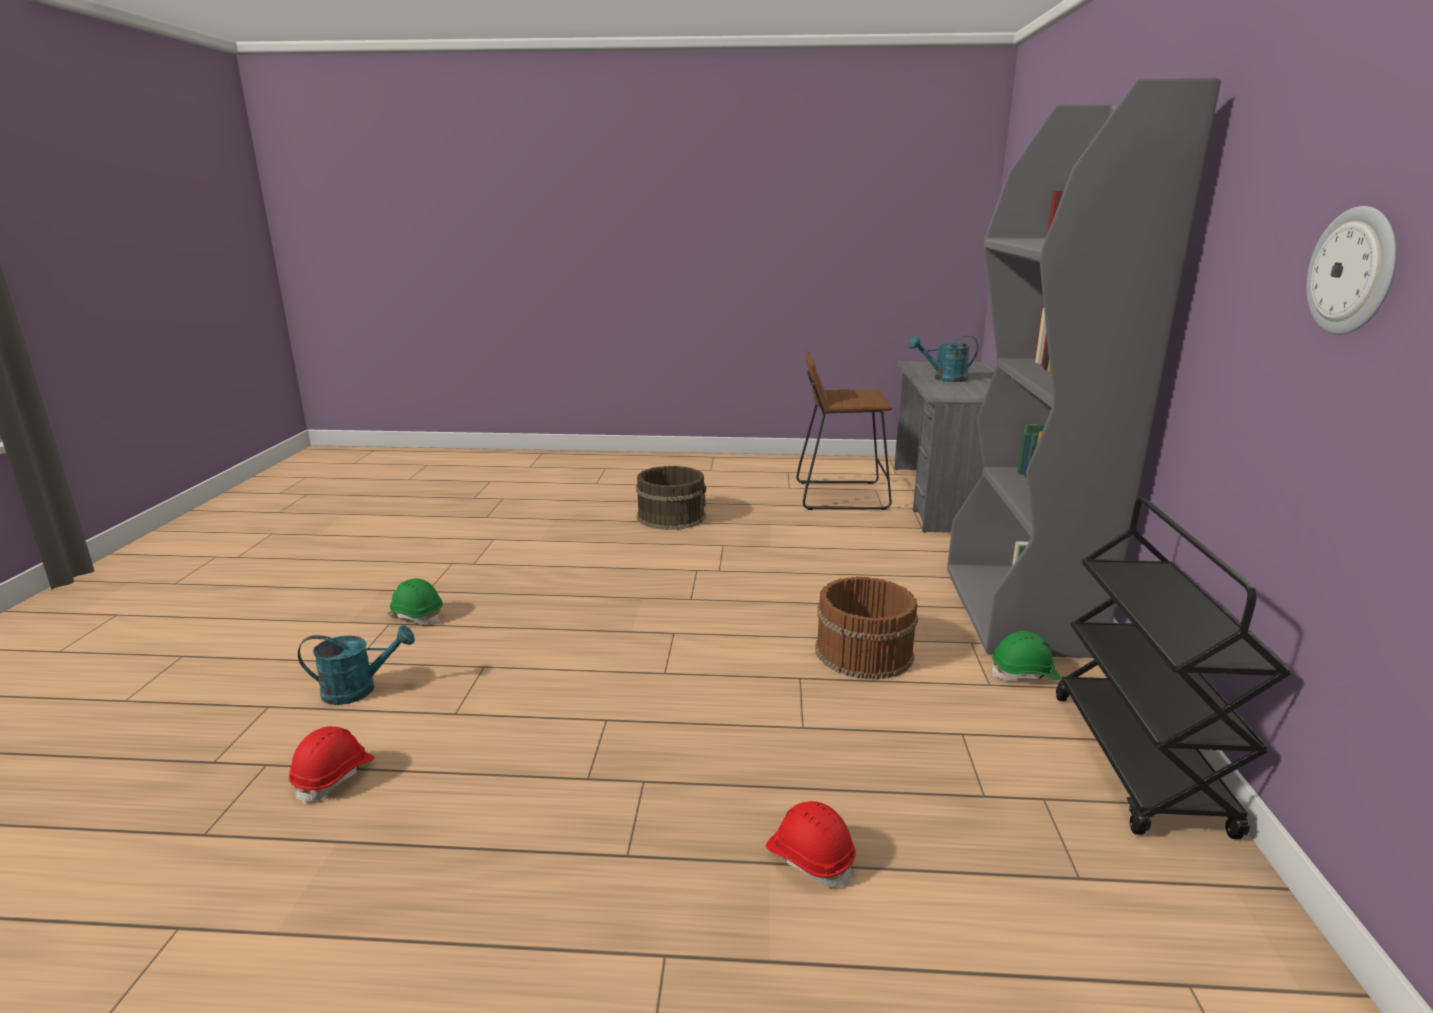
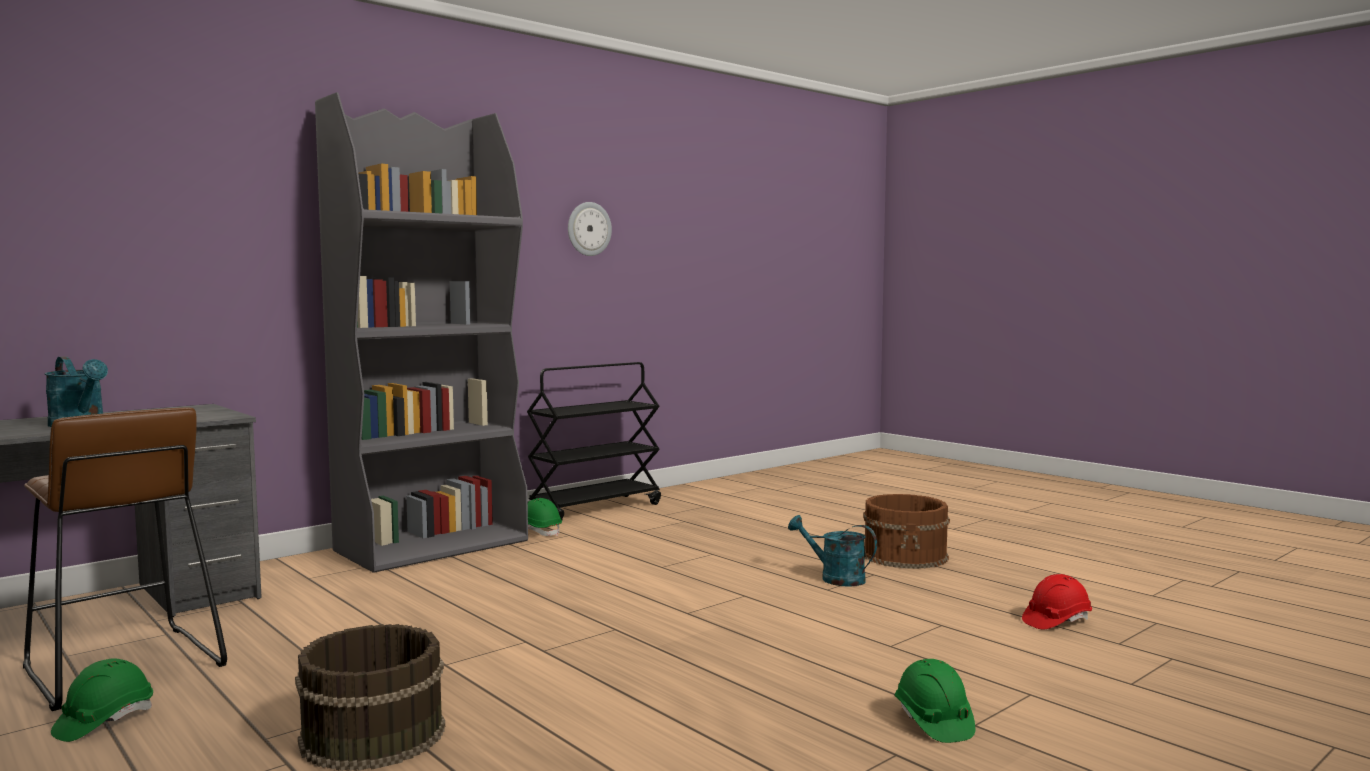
camera: 135 degrees left, 15 degrees down
(359, 689) = (1028, 667): turquoise watering can -> turquoise watering can (835, 578)
(773, 487) = (104, 721): none -> green hard hat
(810, 858) = (798, 532): red hard hat -> none
(862, 652) = (590, 562): brown bucket -> brown bucket (906, 556)

